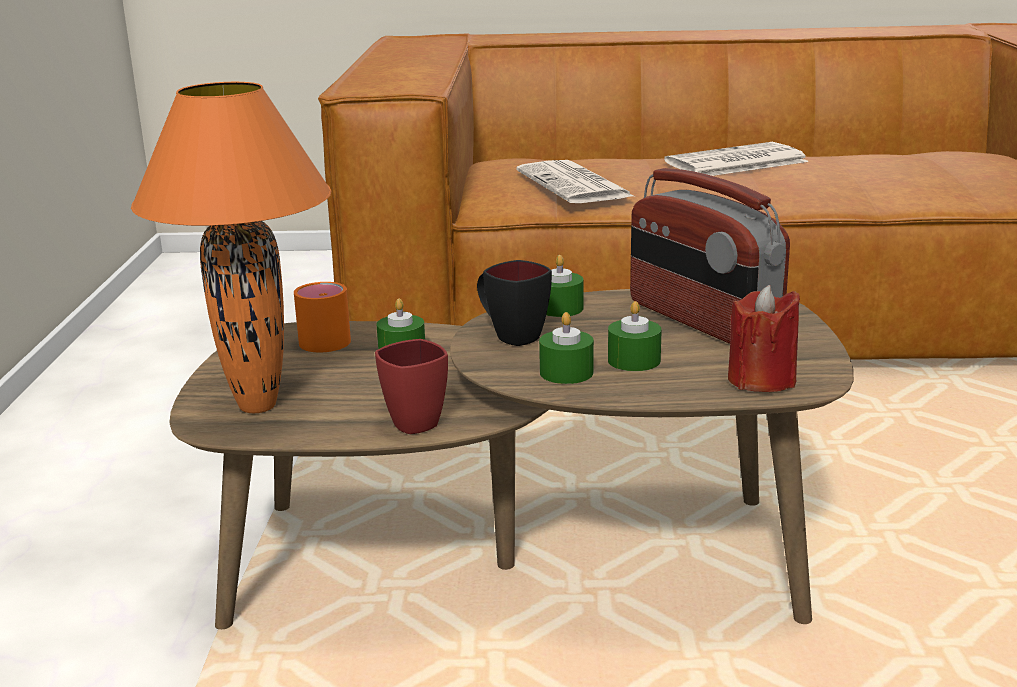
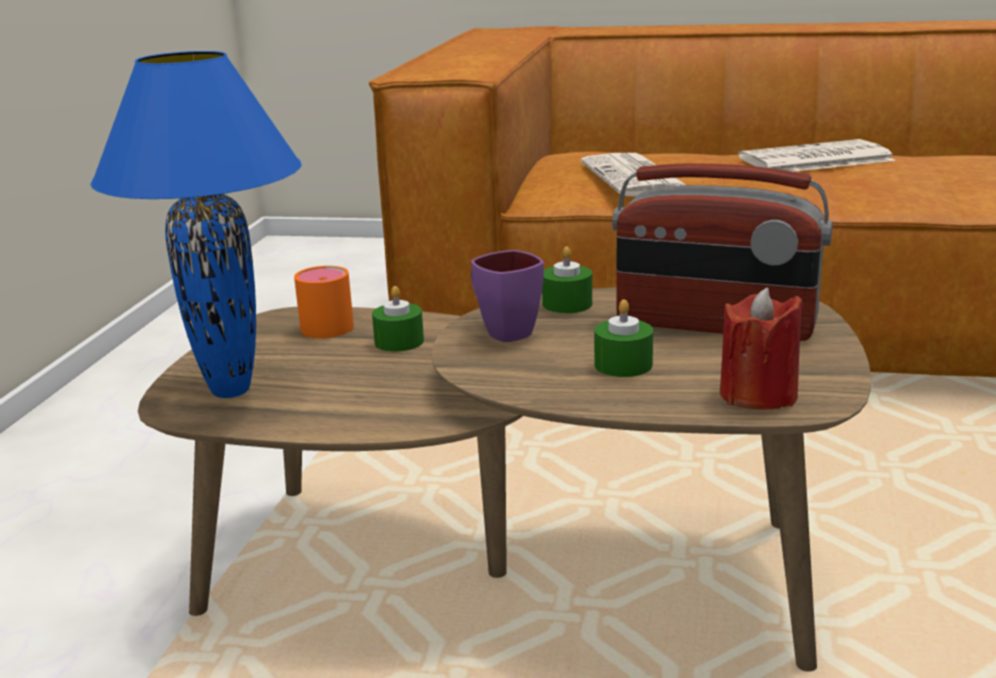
camera: 10 degrees right, 0 degrees up
(256, 405) = (230, 390): orange table lamp -> blue table lamp
(409, 420) = (374, 415): red mug -> none
(510, 335) = (502, 331): black mug -> purple mug
(566, 372) = (544, 374): green candle -> none
(701, 321) = (714, 325): radio -> radio turned 45 degrees counterclockwise

